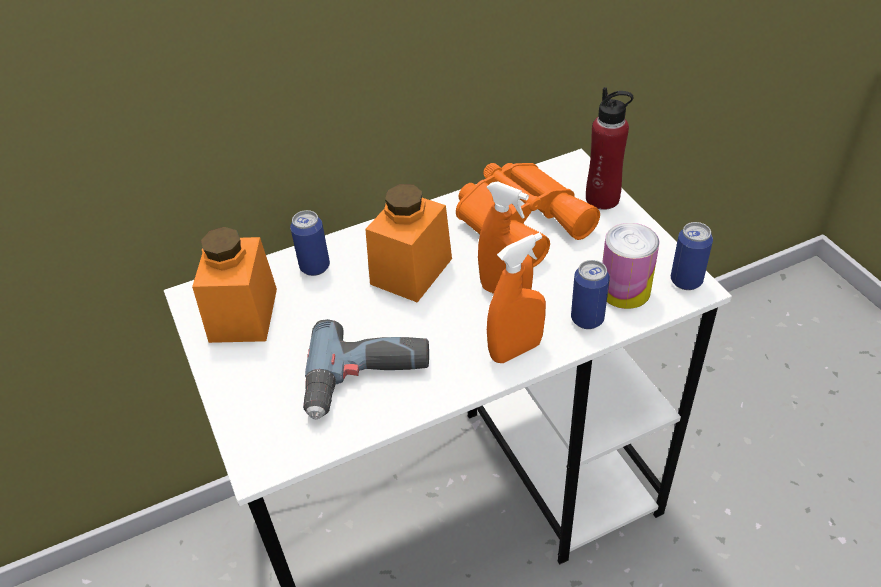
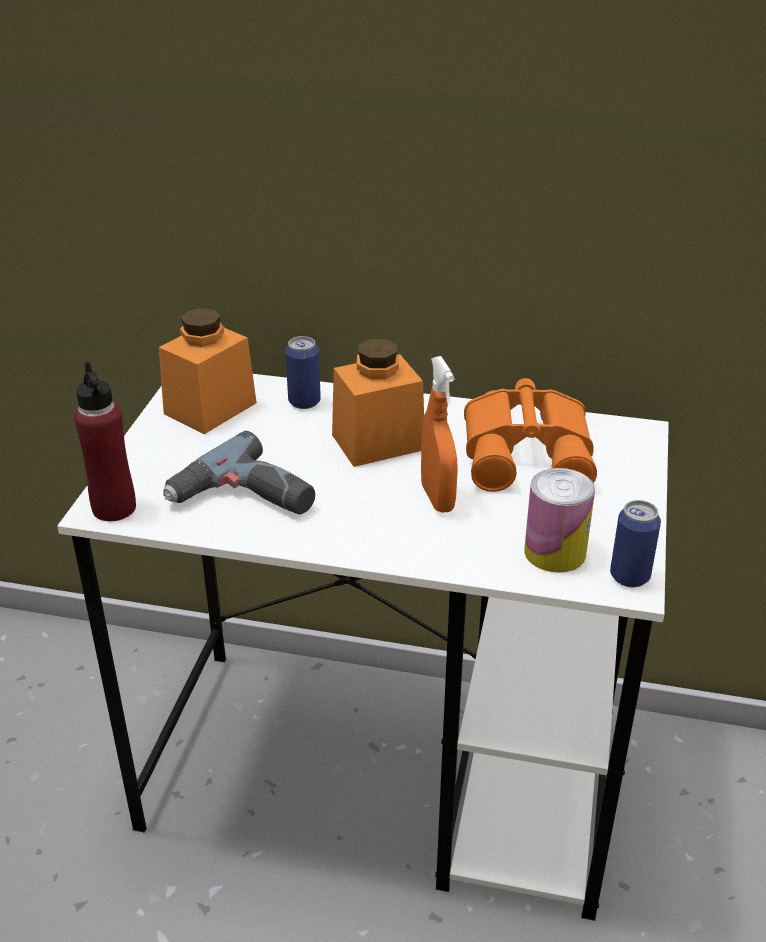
camera: 35 degrees right, 10 degrees down
(515, 350) = (390, 544): orange spray bottle -> none
(587, 319) = (487, 555): can -> none
(602, 199) = (633, 471): red bottle -> red bottle (114, 508)

